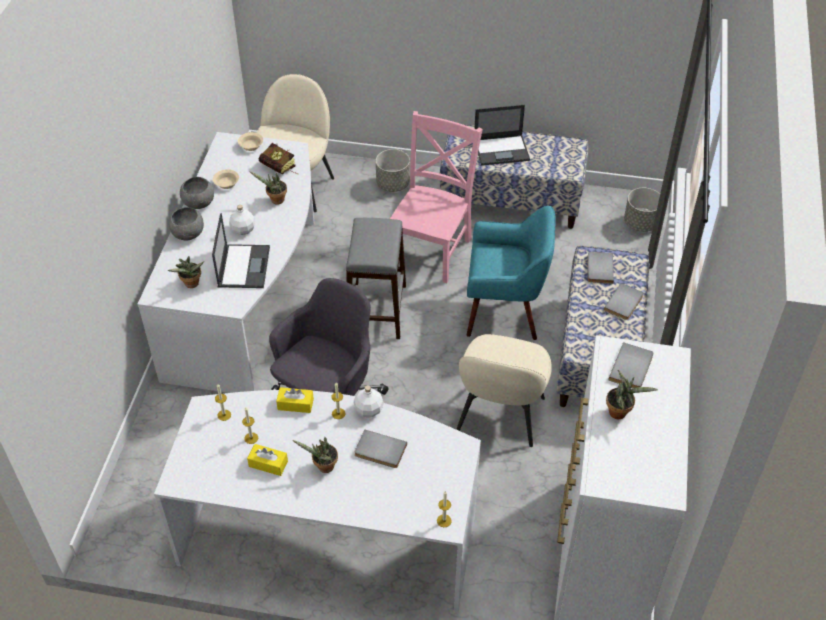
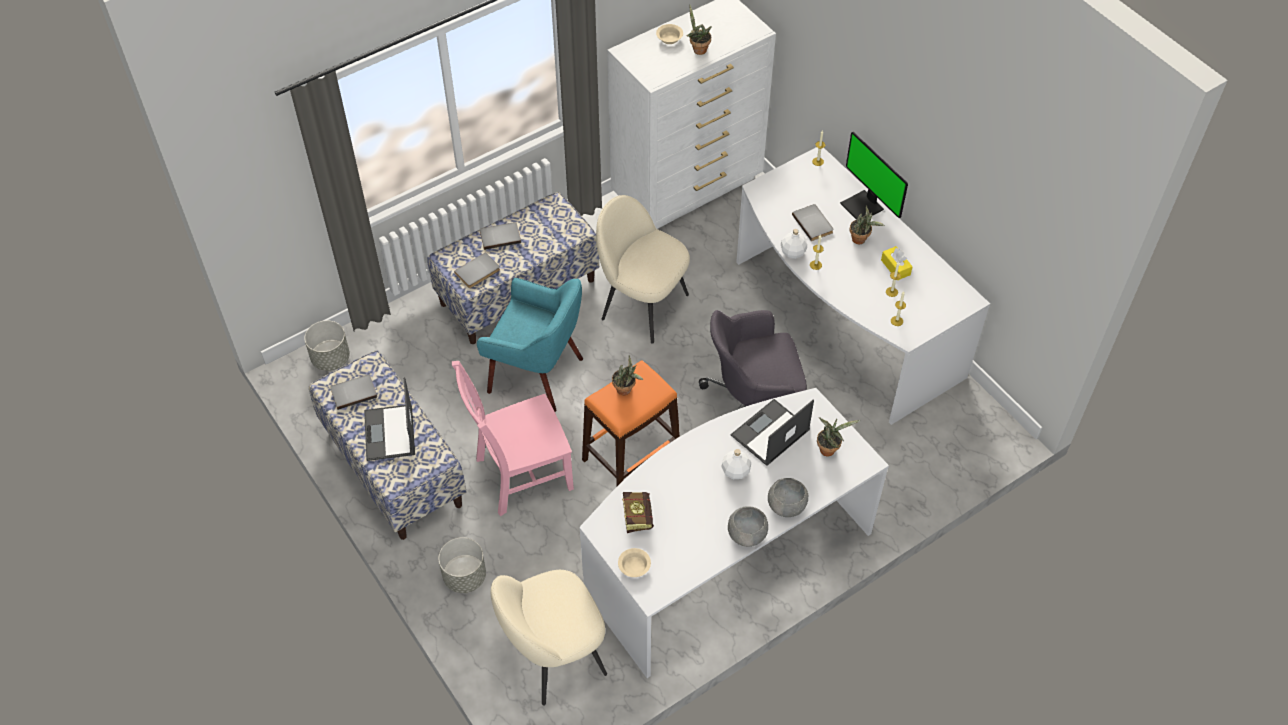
camera: 135 degrees left, 5 degrees up
(227, 183) = (700, 537): beige bowl -> beige bowl (668, 39)
(275, 201) = (678, 480): potted plant -> potted plant (626, 390)
(295, 404) = (839, 292): yellow tissue box -> none
(353, 505) = (863, 206): none -> monitor
(377, 310) = (630, 456): grey stool -> orange stool
(500, 416) = (642, 305): beige chair -> beige chair turned 120 degrees counterclockwise
(502, 150) = (390, 434): laptop -> laptop turned 135 degrees counterclockwise
(505, 311) = (537, 374): turquoise armchair -> turquoise armchair turned 150 degrees clockwise
(632, 368) = (657, 63): grey book -> grey book (353, 392)

